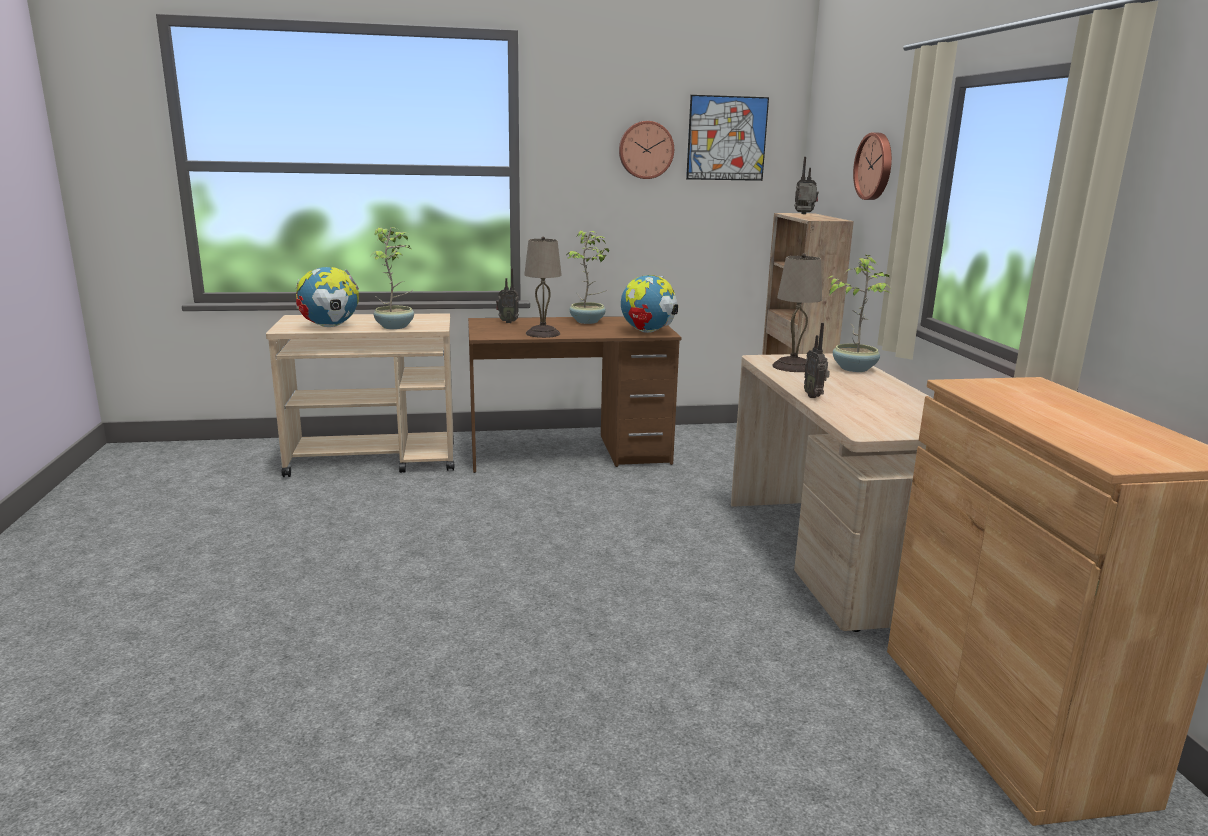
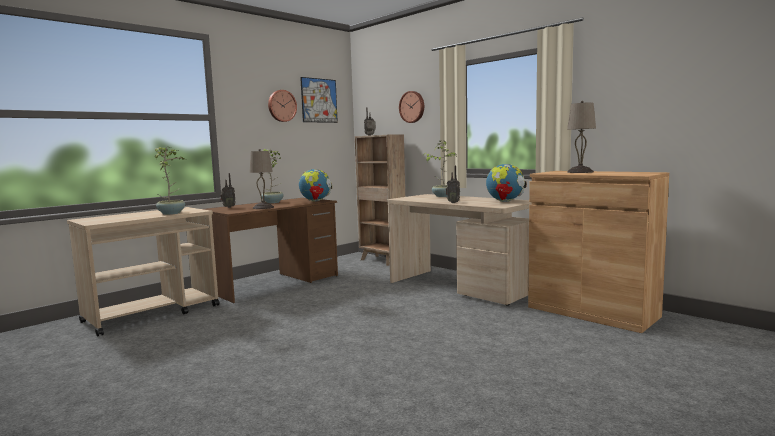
camera: 35 degrees left, 10 degrees down
(330, 326) = (124, 218): globe -> globe (505, 201)
(794, 367) = (419, 198): beige table lamp -> beige table lamp (580, 172)

